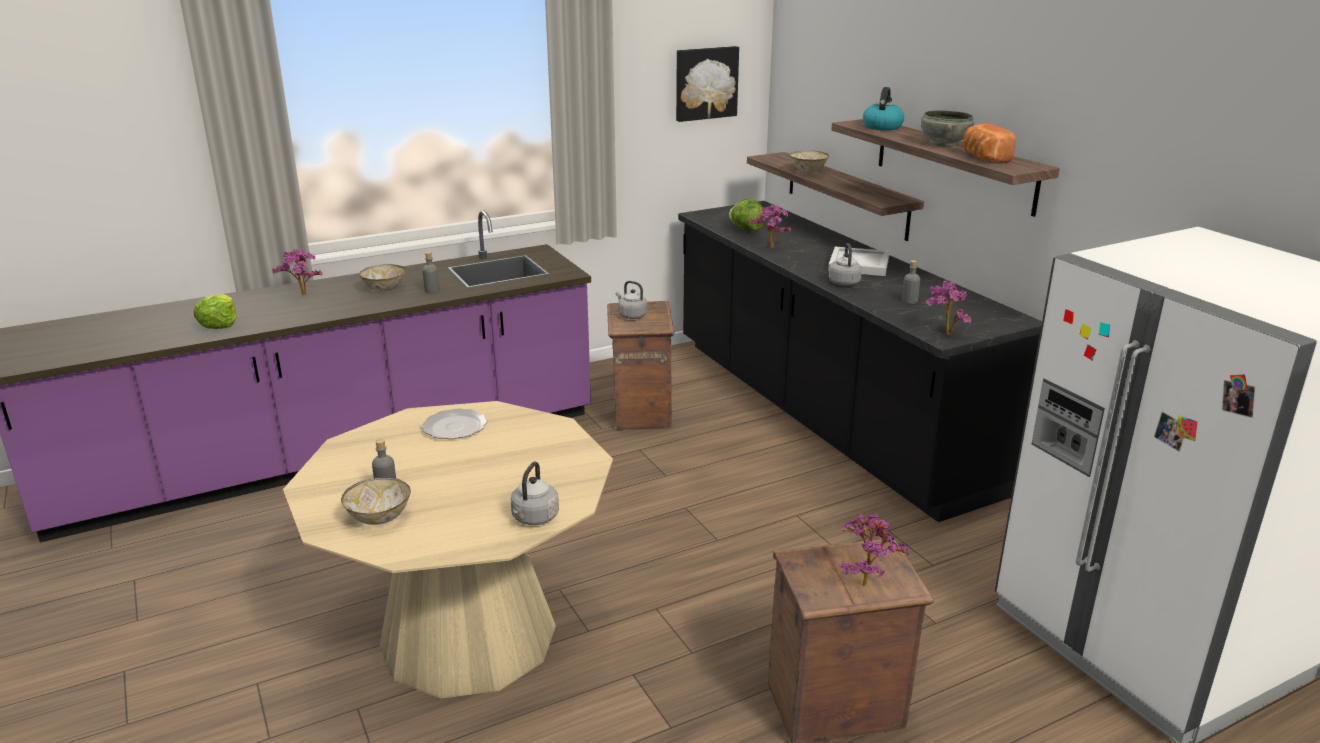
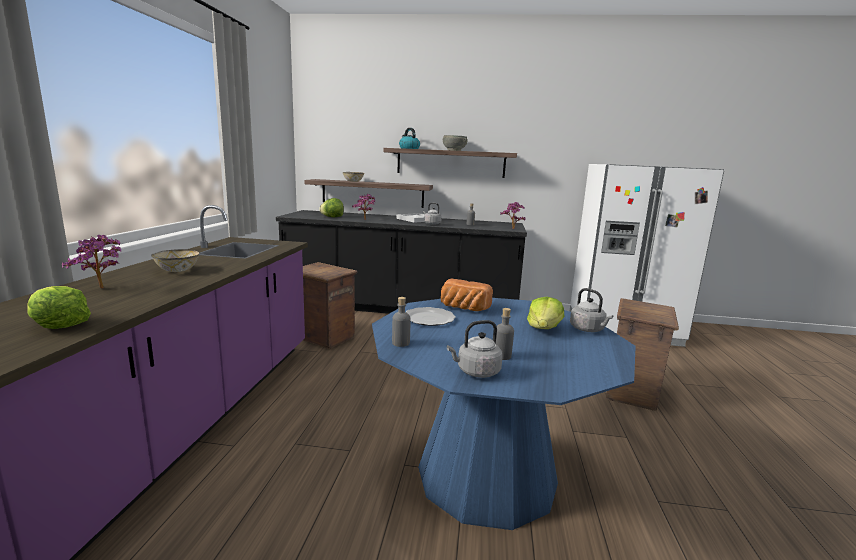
camera: 55 degrees left, 10 degrees down
(378, 517) = (545, 367): bowl -> none
(432, 290) = (223, 264): grey bottle -> grey bottle (400, 343)
(468, 636) = (486, 475): beige dining table -> blue dining table
(502, 492) = (544, 328): none -> lettuce
(631, 315) = (318, 270): grey kettle -> grey kettle (476, 372)
(705, 83) = (274, 135): picture -> none
(864, 581) = (655, 310): potted plant -> none
(983, 158) = (486, 151): bread -> bread (463, 308)

